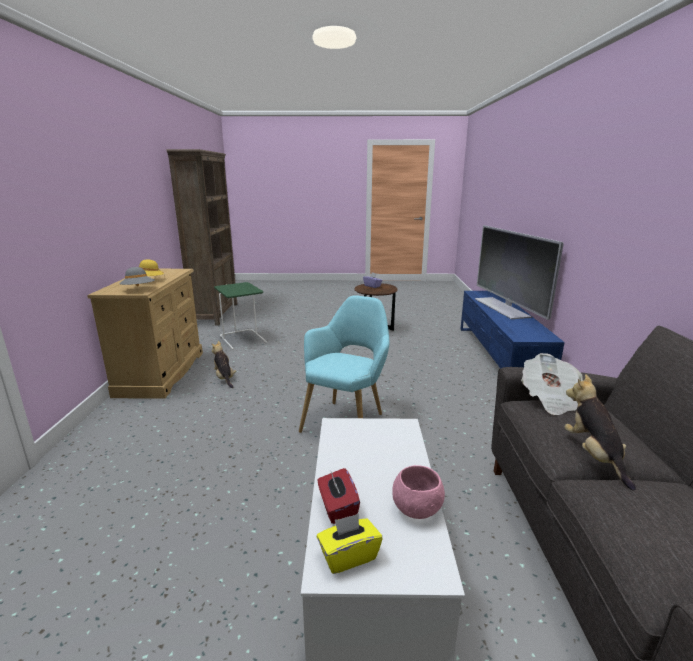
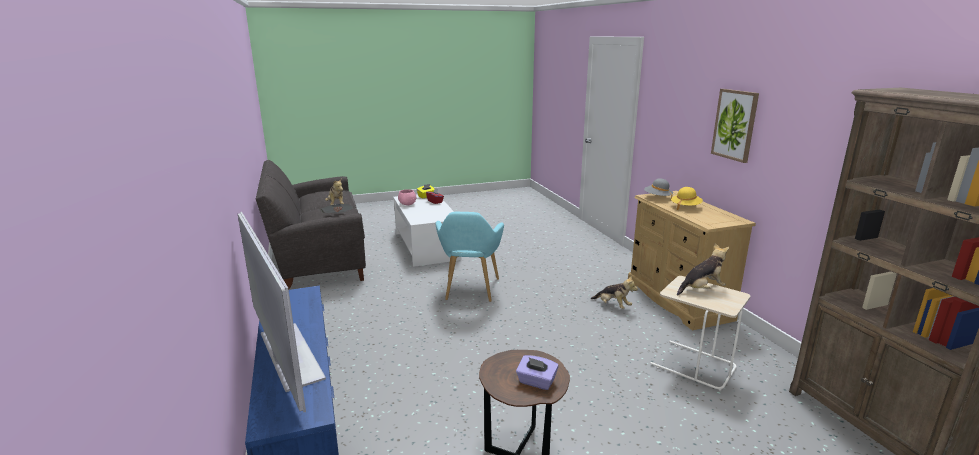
camera: 160 degrees right, 0 degrees up
(107, 193) = (735, 125): none -> picture
(234, 290) = (701, 289): none -> plush toy
(243, 339) = (692, 365): green side table -> beige side table

